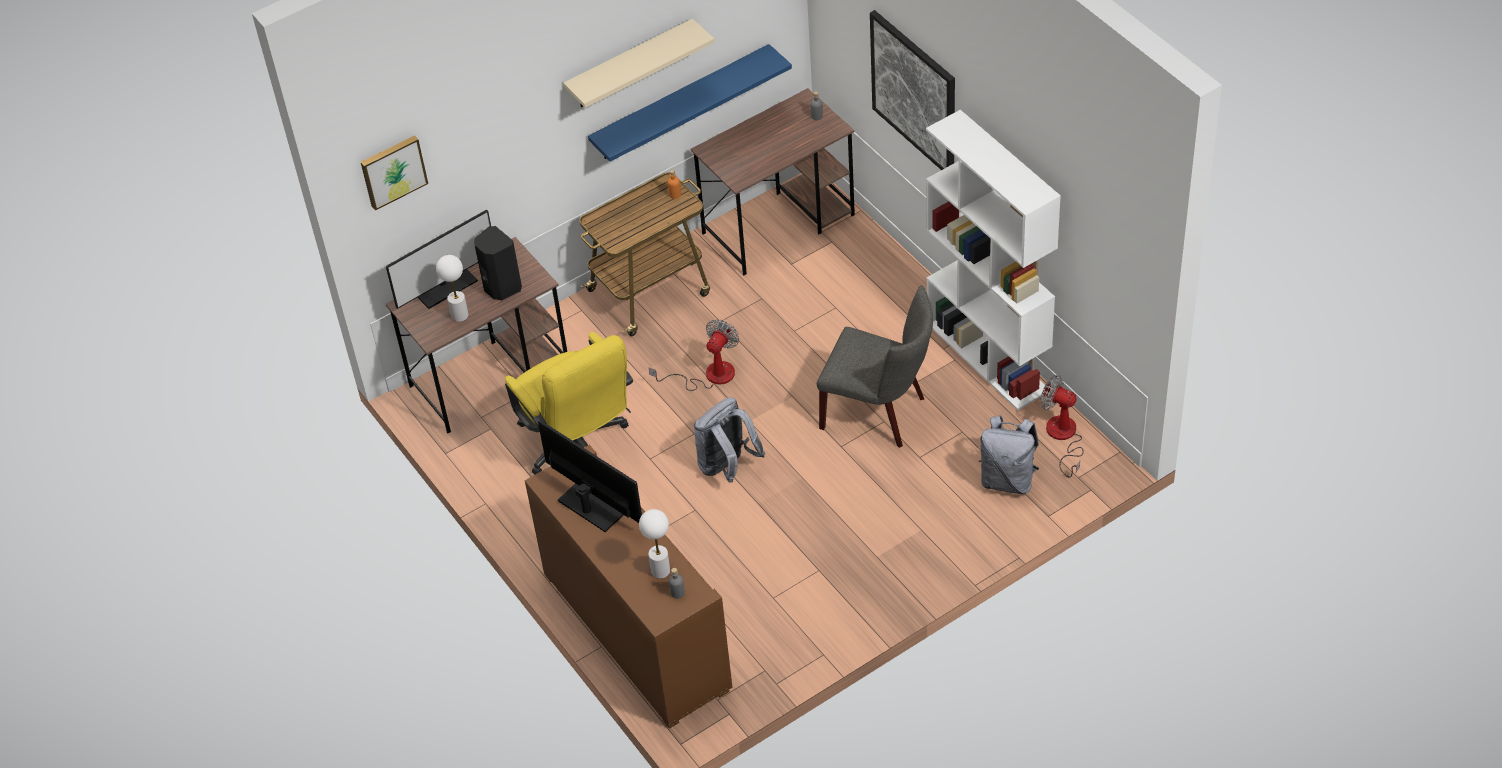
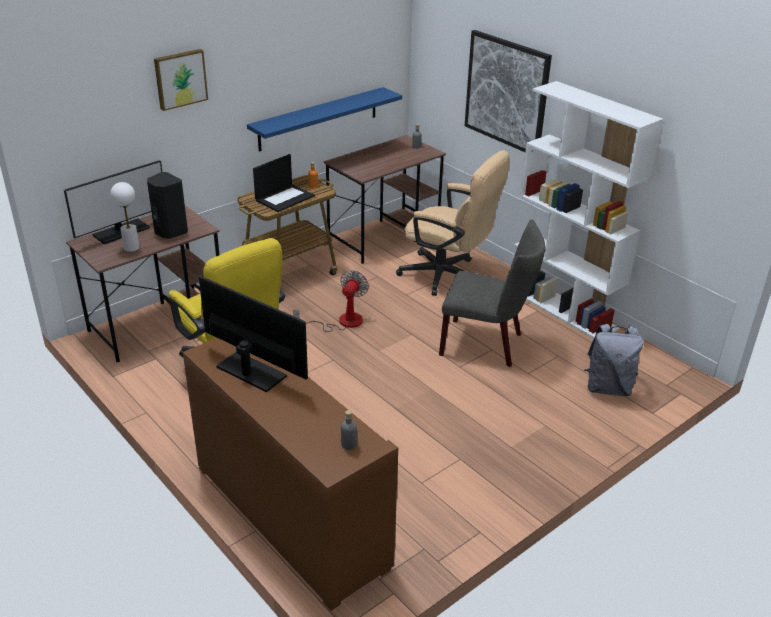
camera: 10 degrees left, 15 degrees down
(393, 170) = (74, 102): picture -> picture (180, 79)
(630, 65) = (283, 66): beige shelf -> none
(638, 219) = (284, 198): none -> laptop
(660, 571) = (328, 424): white table lamp -> none
(727, 467) = (364, 382): grey backpack -> none
(852, 300) = (448, 277): none -> beige office chair
(1063, 437) = (642, 358): fan -> none

